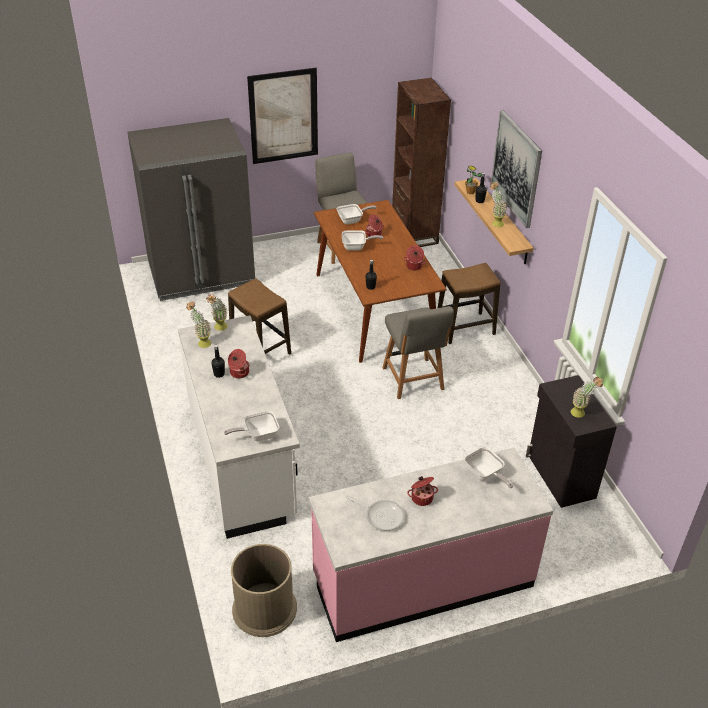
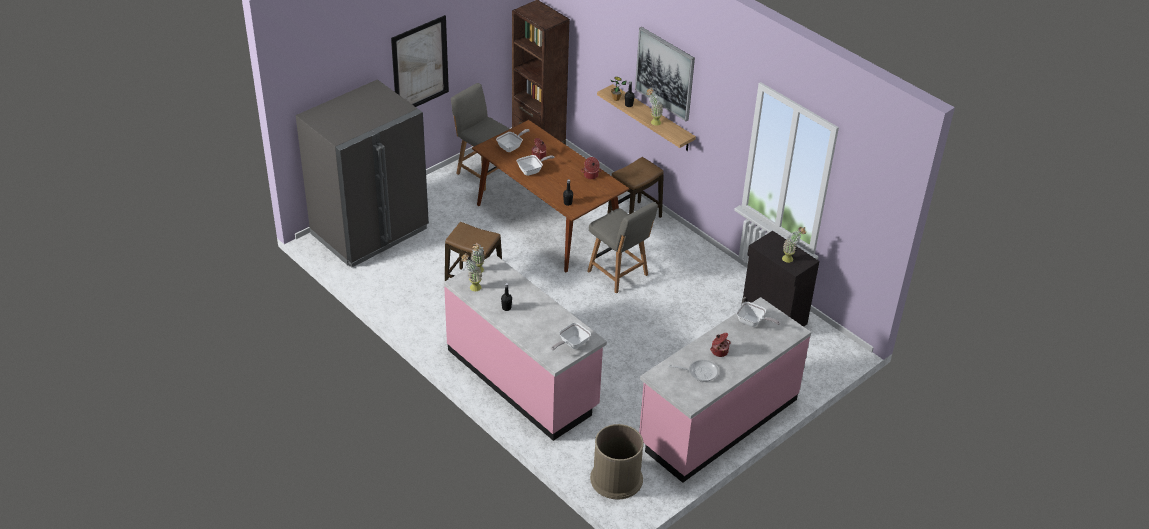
camera: 25 degrees left, 0 degrees up
(239, 372) = (521, 302): cooking pot -> none
(242, 459) = (523, 379): white counter -> pink counter

